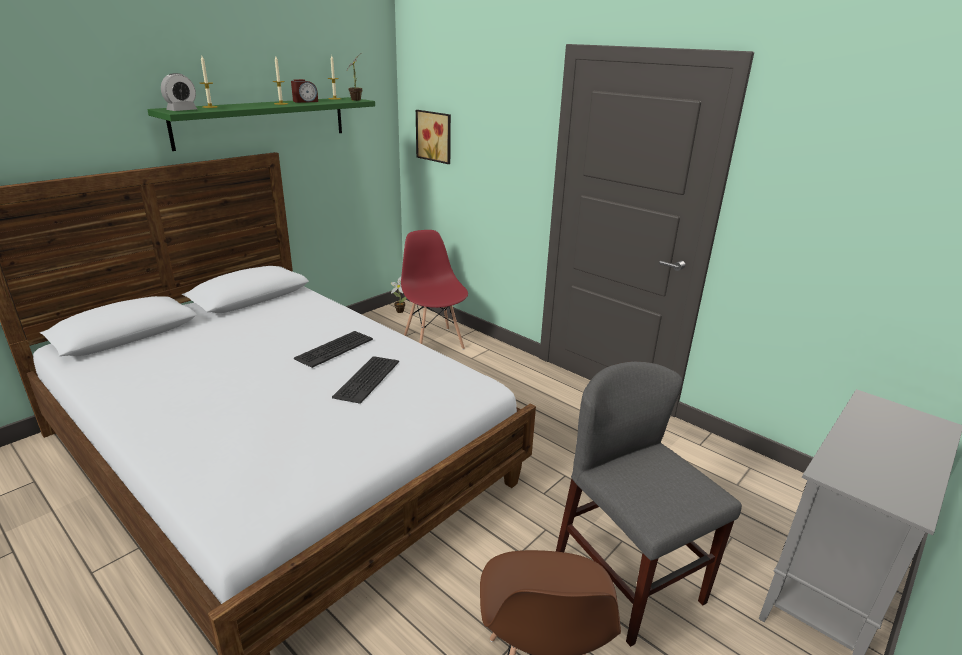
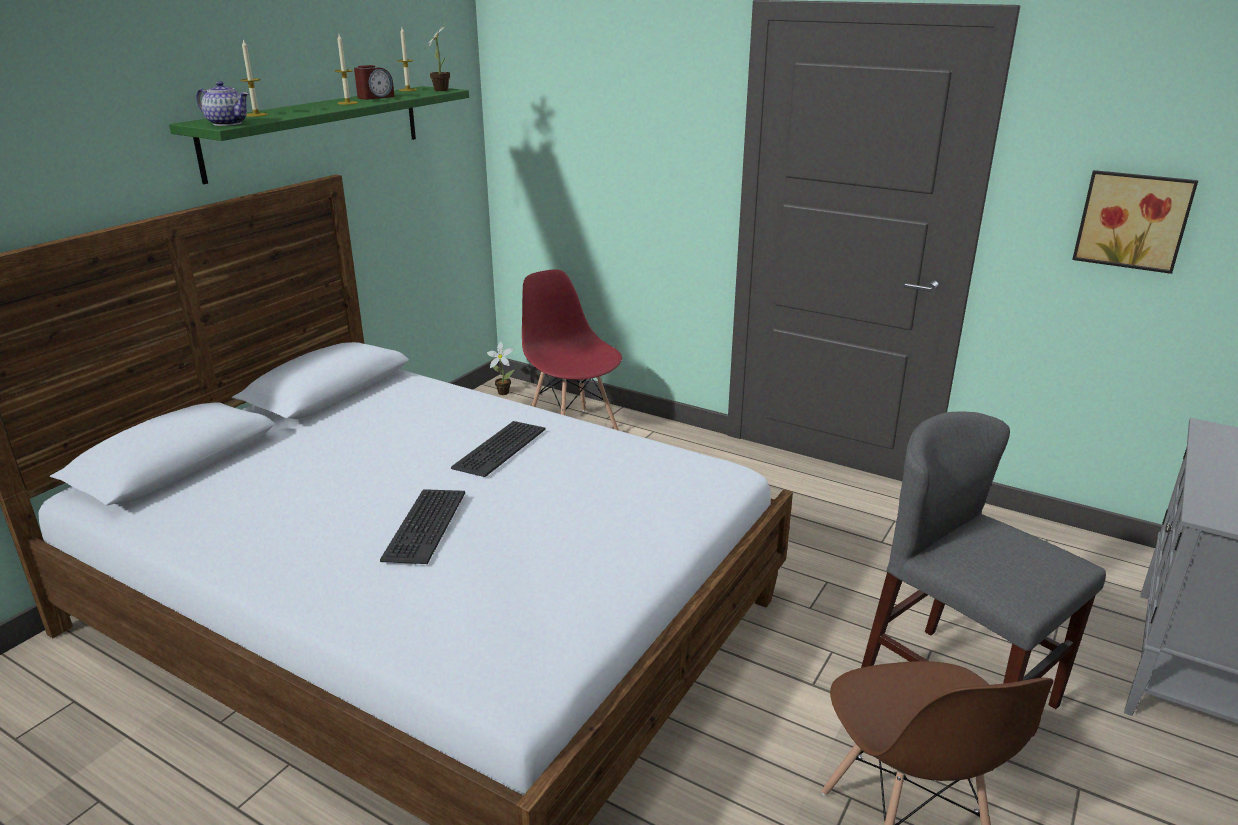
camera: 10 degrees left, 0 degrees up
(182, 110) = (227, 123): alarm clock -> teapot
(366, 379) = (569, 483): keyboard -> keyboard (424, 526)
(435, 136) = (547, 135): picture -> picture (1133, 220)

